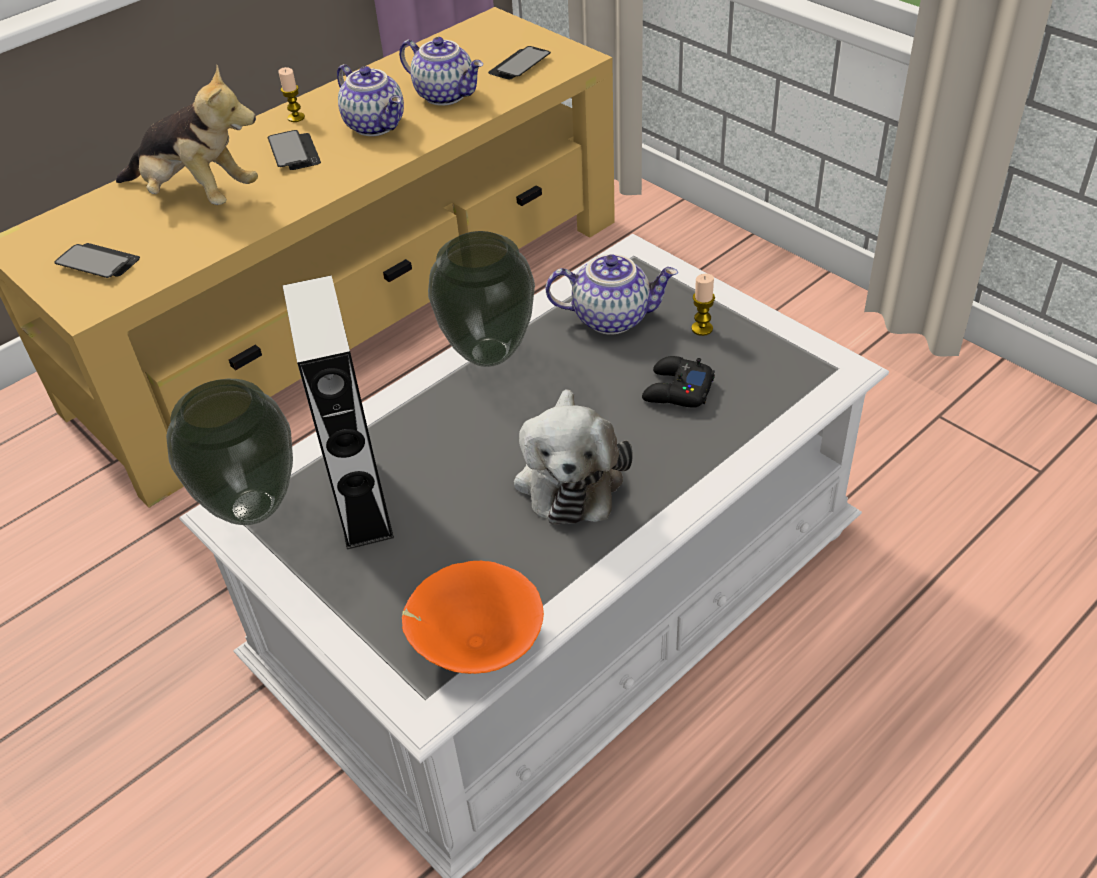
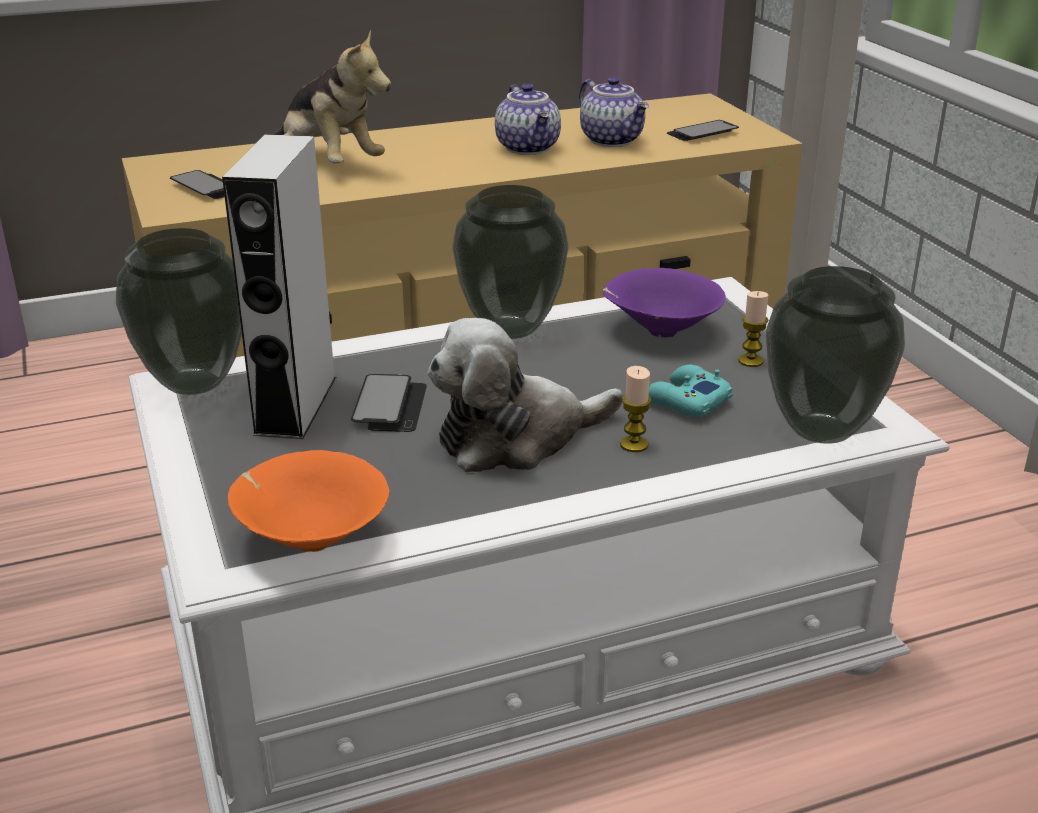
camera: 20 degrees right, 15 degrees down
(294, 152) = (438, 152): phone -> phone (390, 406)
(296, 117) = (460, 131): candle -> candle (634, 445)
(569, 476) = (516, 438): plush toy -> plush toy turned 45 degrees clockwise
(612, 317) = (659, 331): teapot -> purple bowl
(677, 390) = (685, 401): black game controller -> turquoise game controller
(793, 387) = (820, 429): none -> vase

